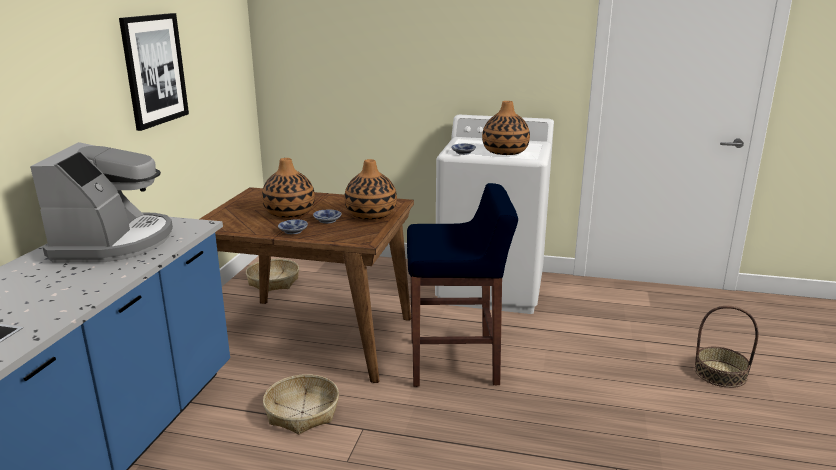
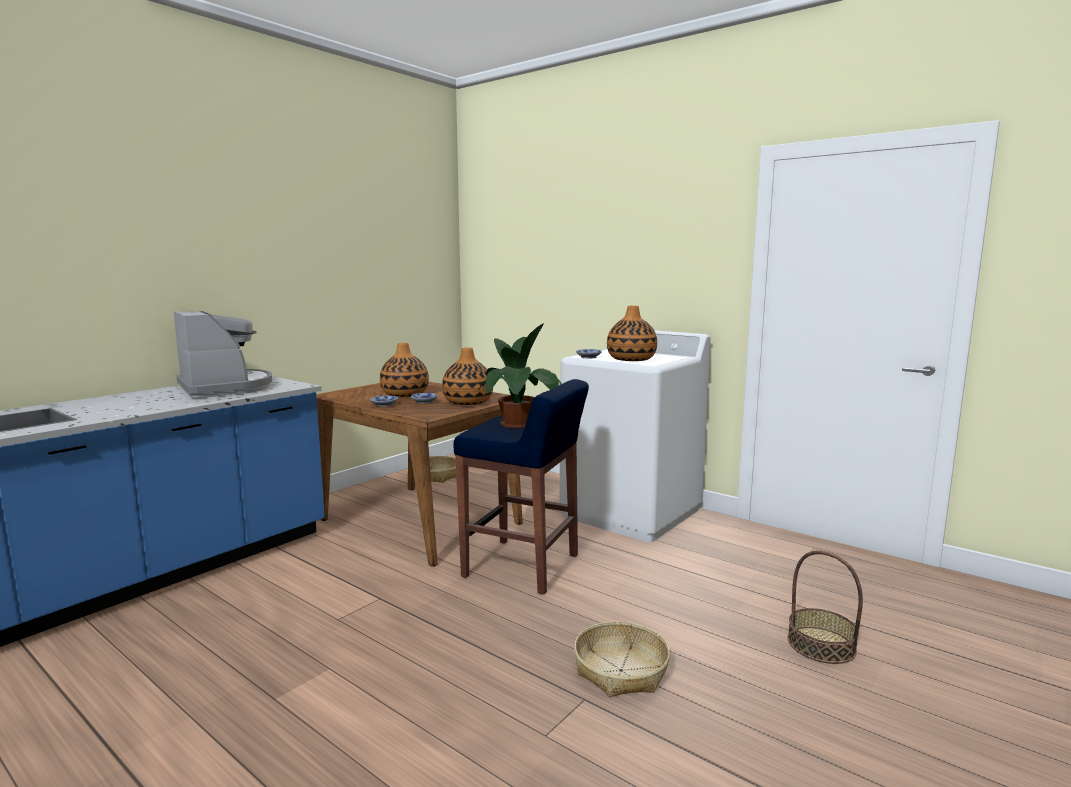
camera: 25 degrees right, 10 degrees down
(114, 242) = (225, 388): coffee machine -> coffee machine turned 60 degrees counterclockwise
(154, 70) = (332, 267): picture -> none
(302, 412) = (347, 574): basket -> basket (621, 670)
(450, 234) = (520, 424): none -> potted plant

